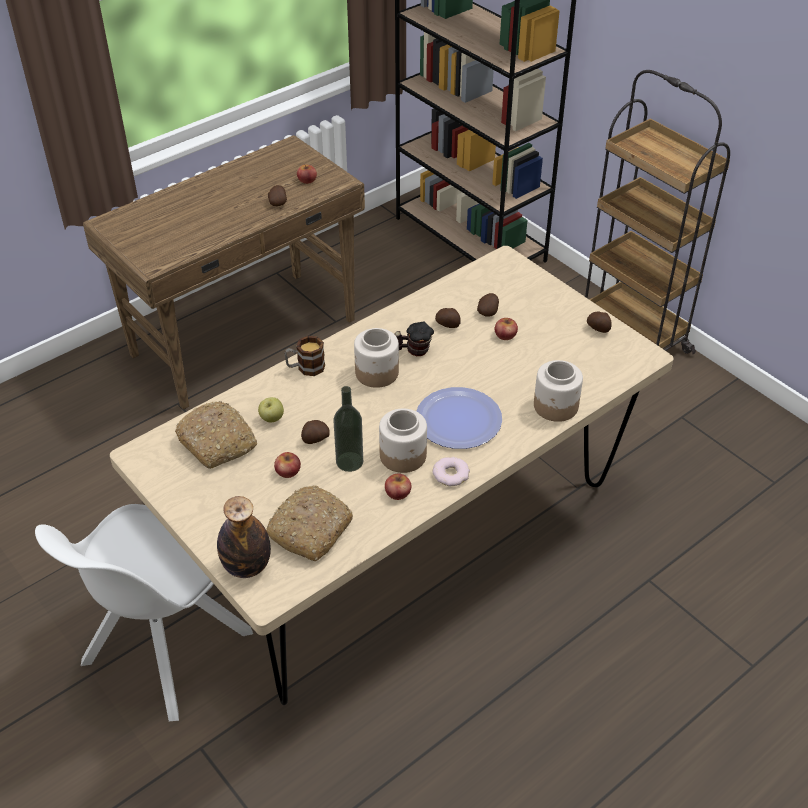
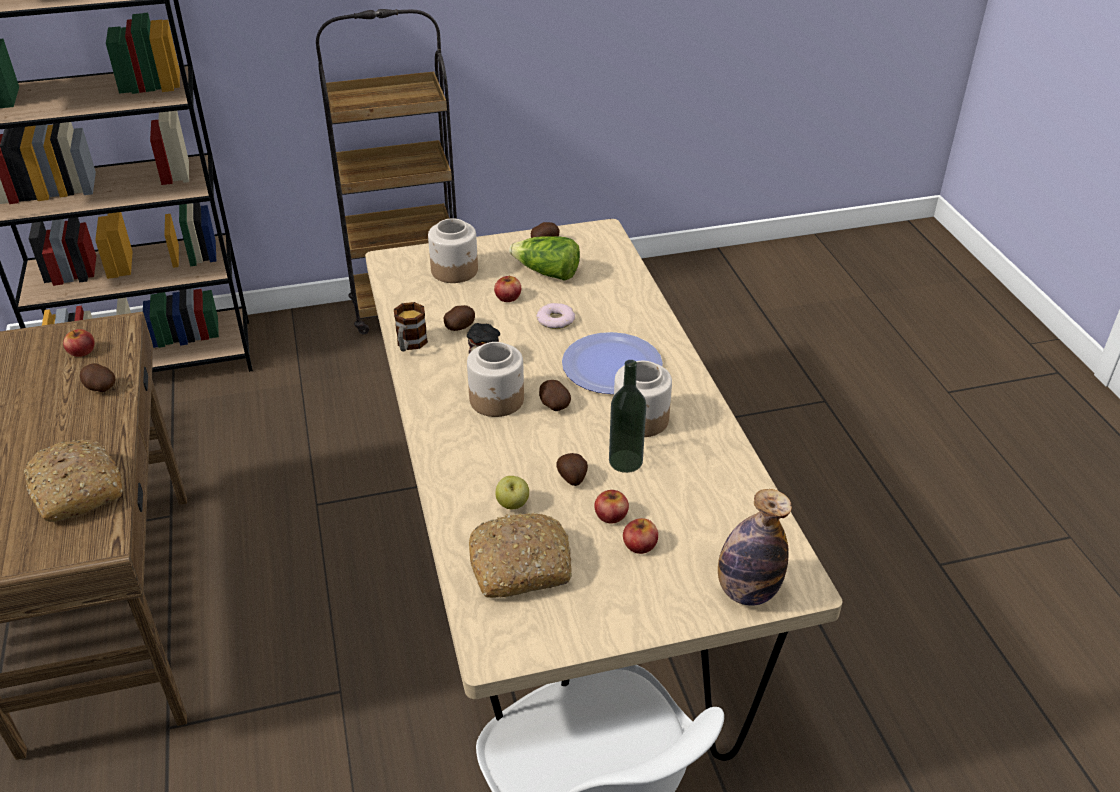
camera: 65 degrees left, 5 degrees down
(305, 368) = (444, 452): mug -> mug (410, 344)
(310, 529) = (713, 521): bread -> bread (75, 490)
(398, 492) = (694, 439): apple -> apple (639, 544)
(451, 474) = (688, 395): donut -> donut (555, 319)
(488, 312) = (463, 296): potato -> potato (553, 405)
(555, 345) = (547, 273): none -> lettuce
(556, 406) = (634, 301): jar -> jar (455, 270)

